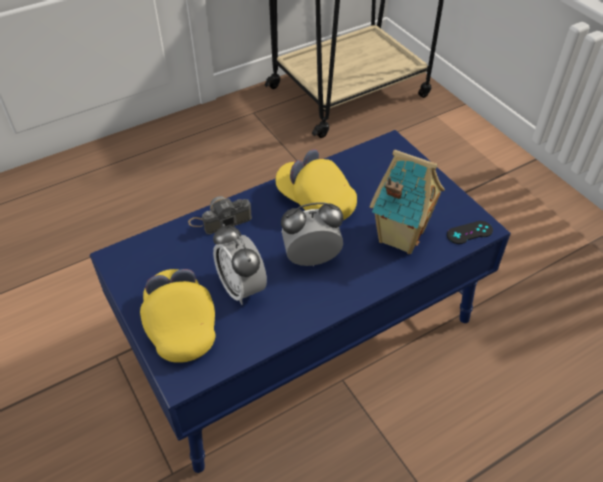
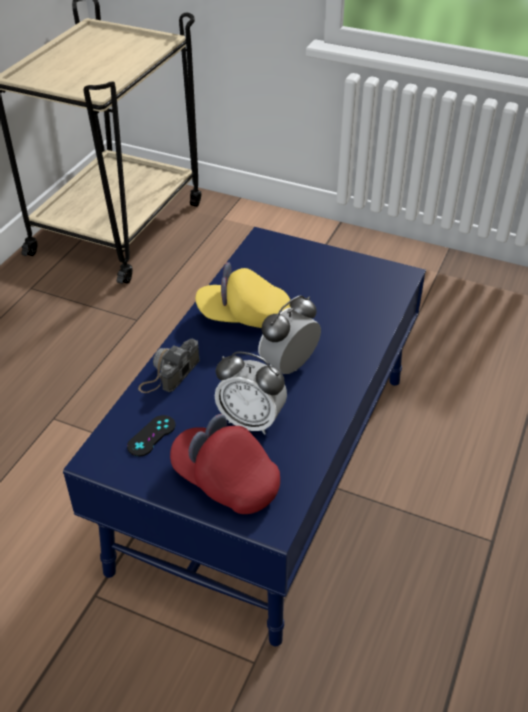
camera: 35 degrees left, 5 degrees down
(180, 324) = (225, 480): yellow cap -> red cap
(399, 236) = (344, 312): toy house -> none
(469, 232) = (396, 283): black game controller -> black game controller (151, 436)

